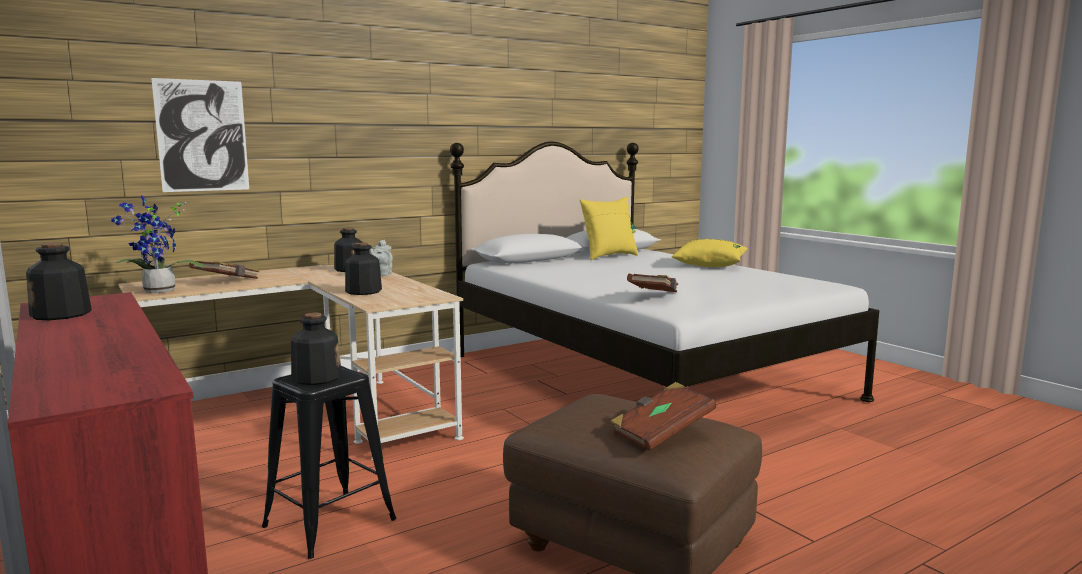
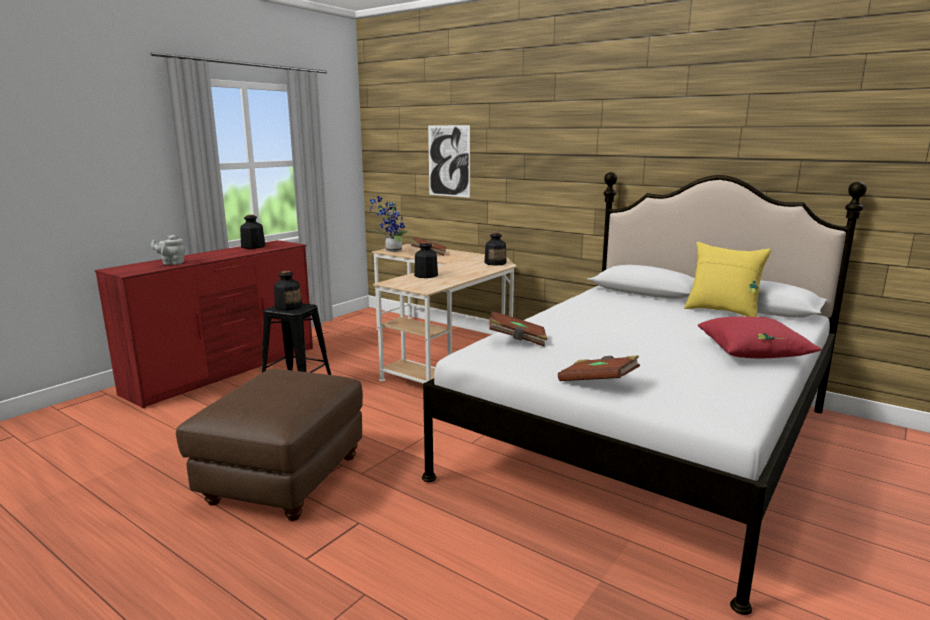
camera: 70 degrees right, 5 degrees up
(381, 274) = (485, 270): grey teapot -> grey teapot (171, 263)
(661, 433) = (249, 399): brown book -> brown book (598, 383)
(709, 265) = (752, 352): yellow pillow -> red pillow

